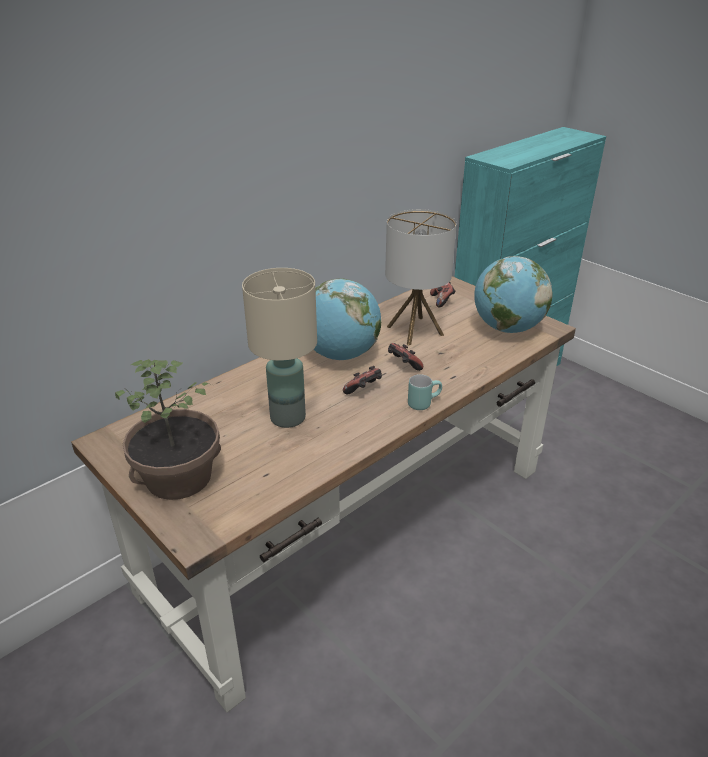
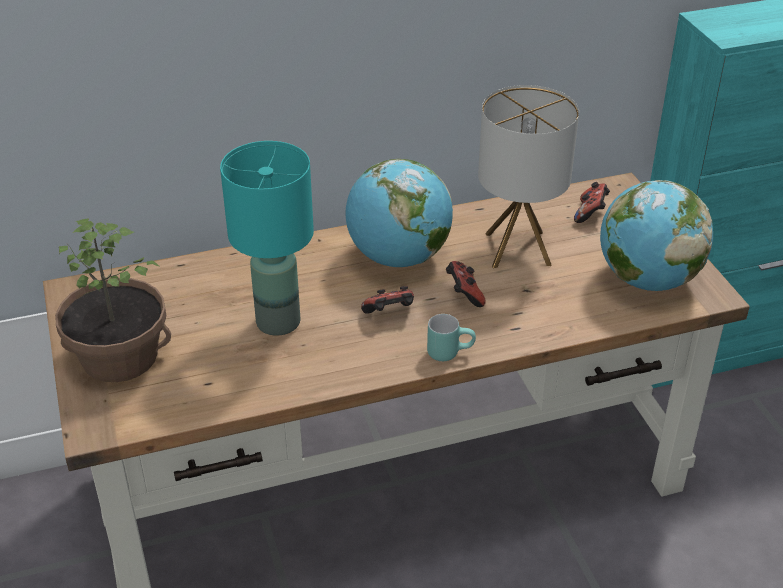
camera: 25 degrees right, 5 degrees up
(287, 417) = (277, 321): beige table lamp -> turquoise table lamp

